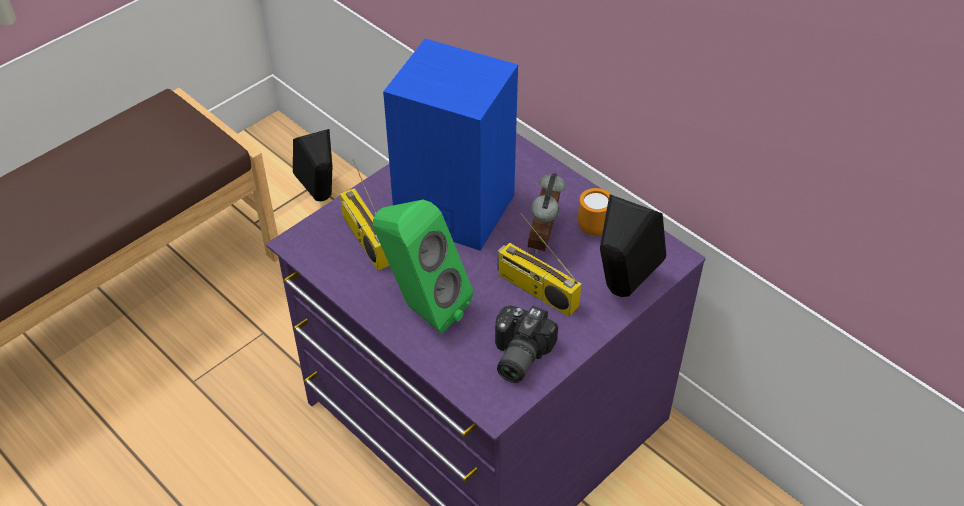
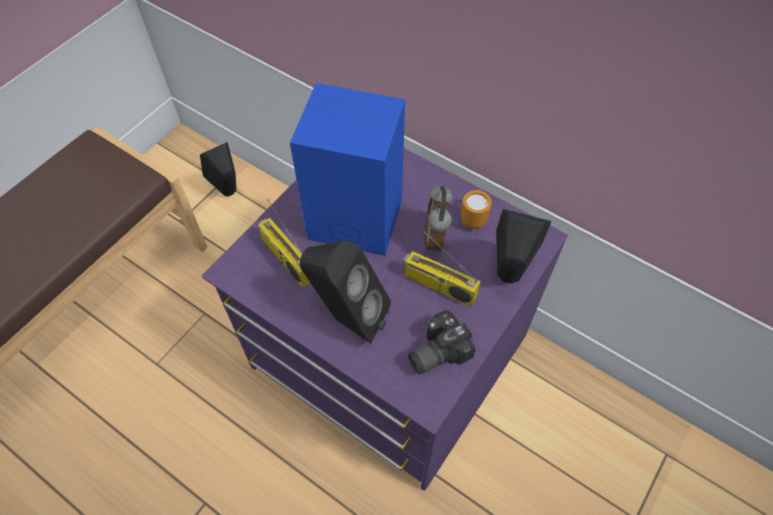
camera: 10 degrees left, 10 degrees up
(422, 307) = (347, 317): green speaker -> black speaker
(516, 355) = (435, 350): camera -> camera turned 45 degrees clockwise

